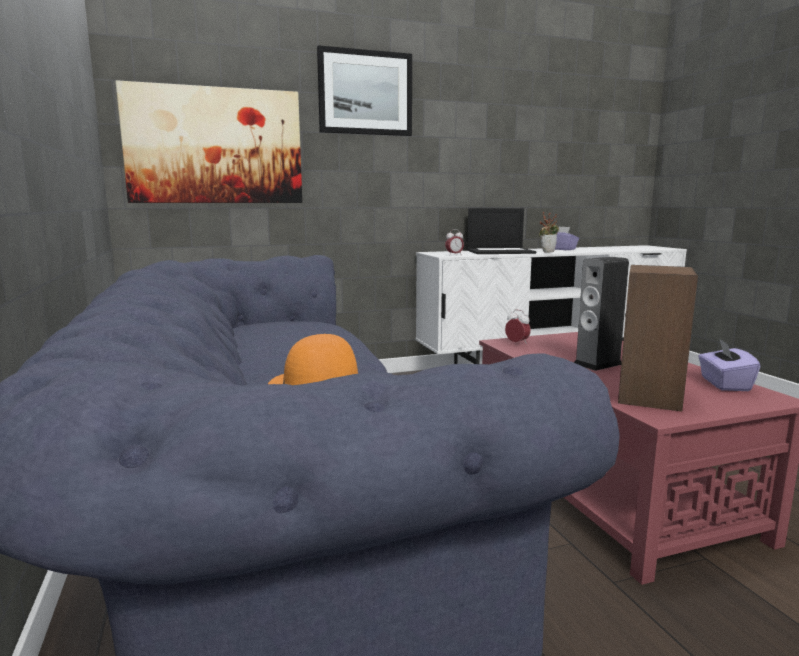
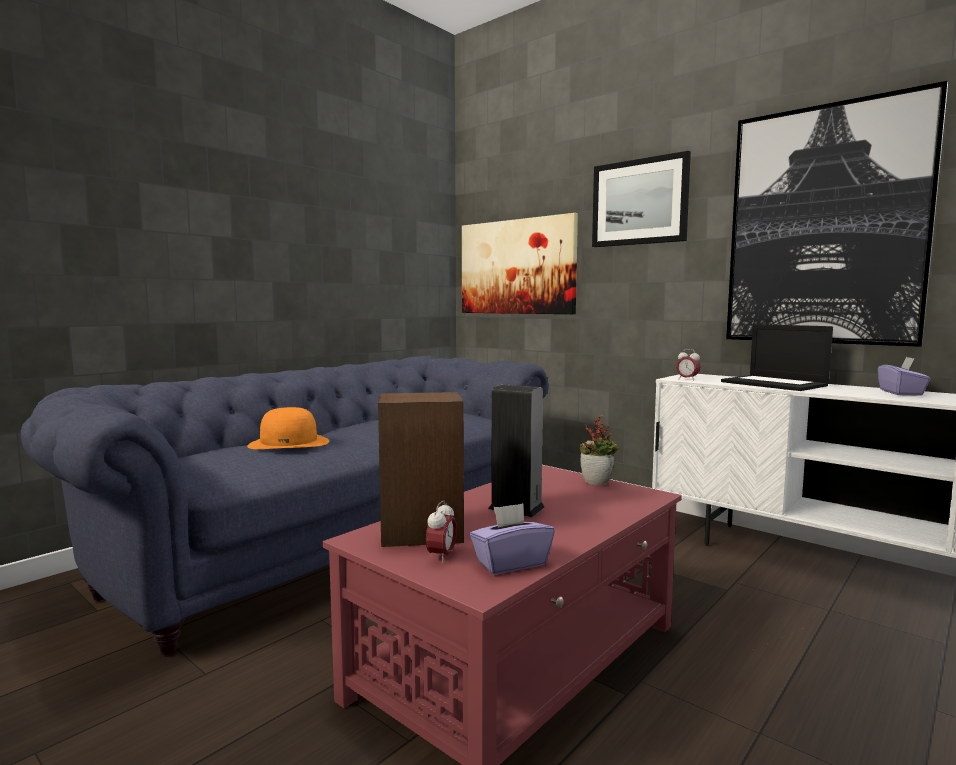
camera: 60 degrees right, 5 degrees down
(505, 136) = (825, 226): none -> picture
(517, 343) = (549, 476): alarm clock -> alarm clock (441, 557)
(547, 252) = (838, 392): potted plant -> potted plant (598, 482)

